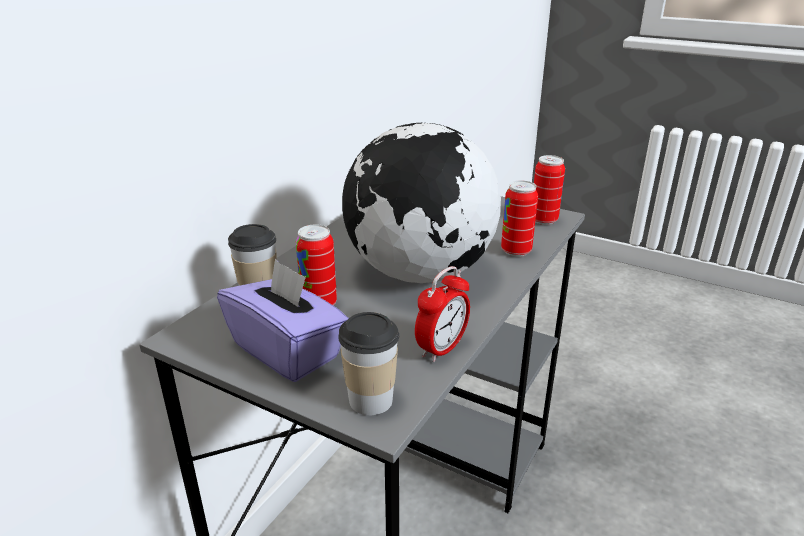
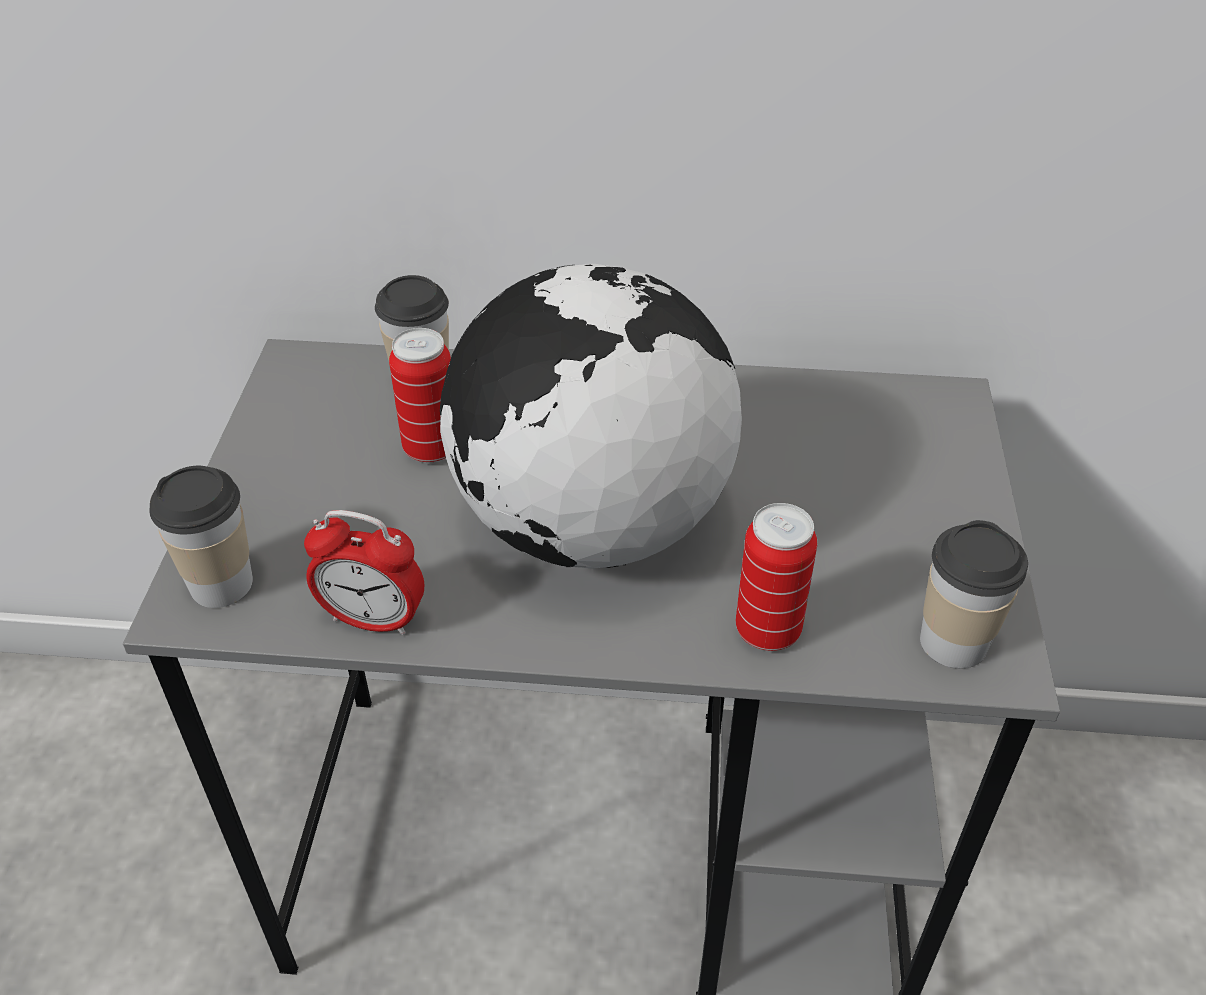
camera: 65 degrees right, 15 degrees up
(288, 351) = (302, 465): purple tissue box -> none
(544, 220) = (953, 642): can -> cup

